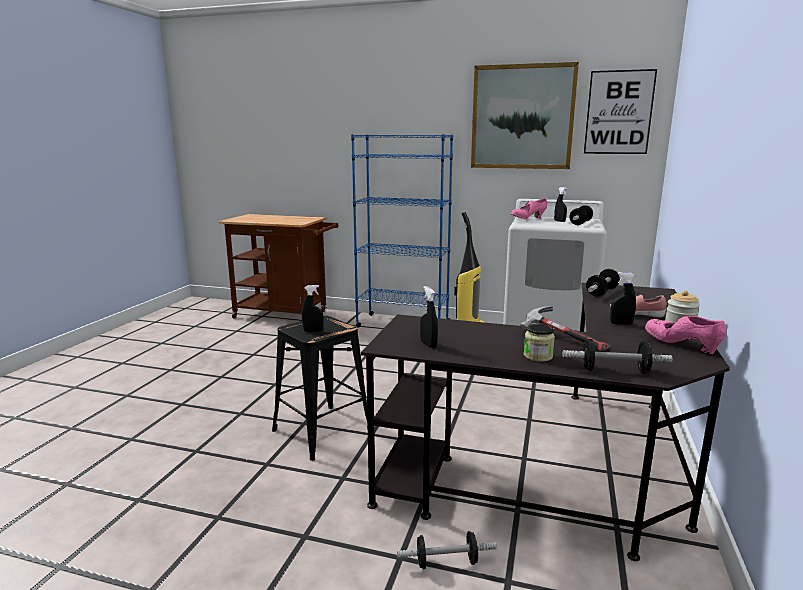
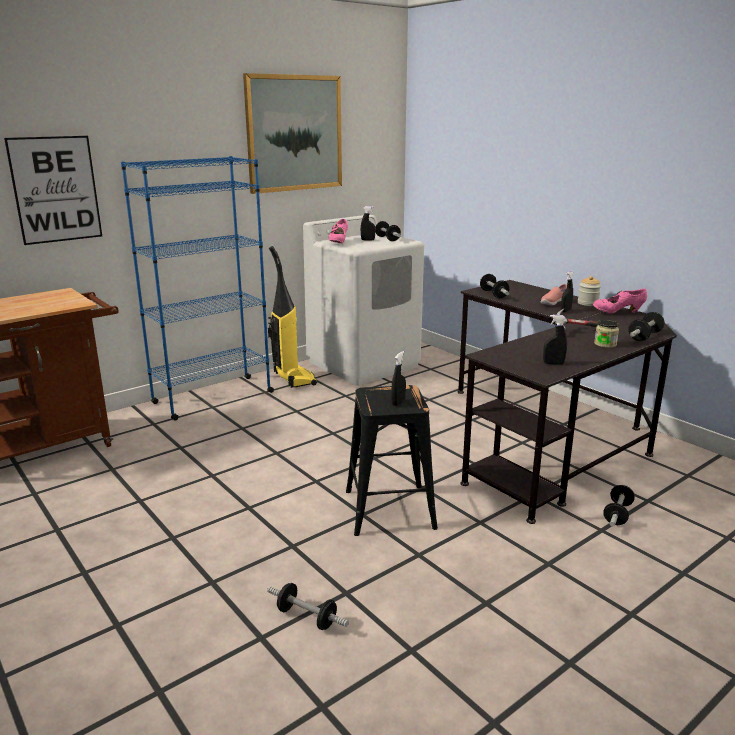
camera: 55 degrees left, 5 degrees up
(159, 446) = (307, 617): none -> dumbbell
(619, 112) = (371, 127): picture -> picture (55, 189)

